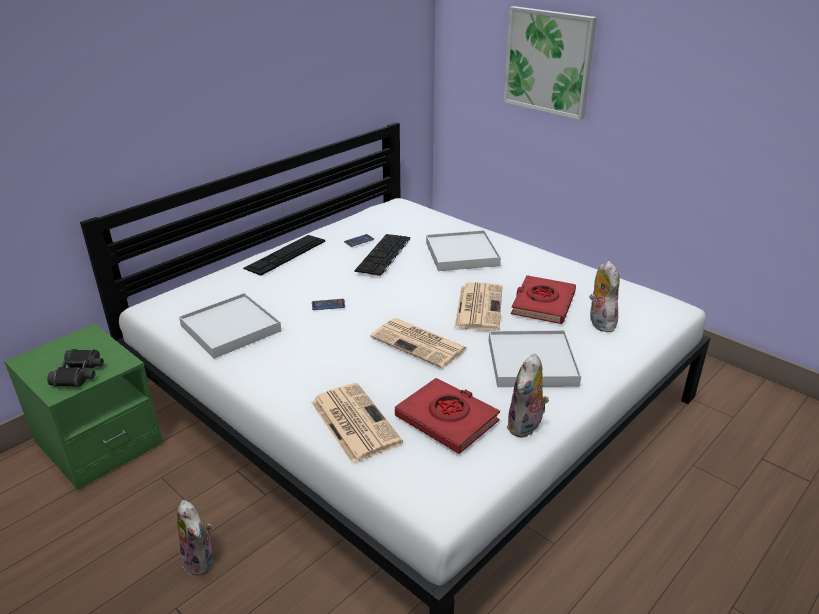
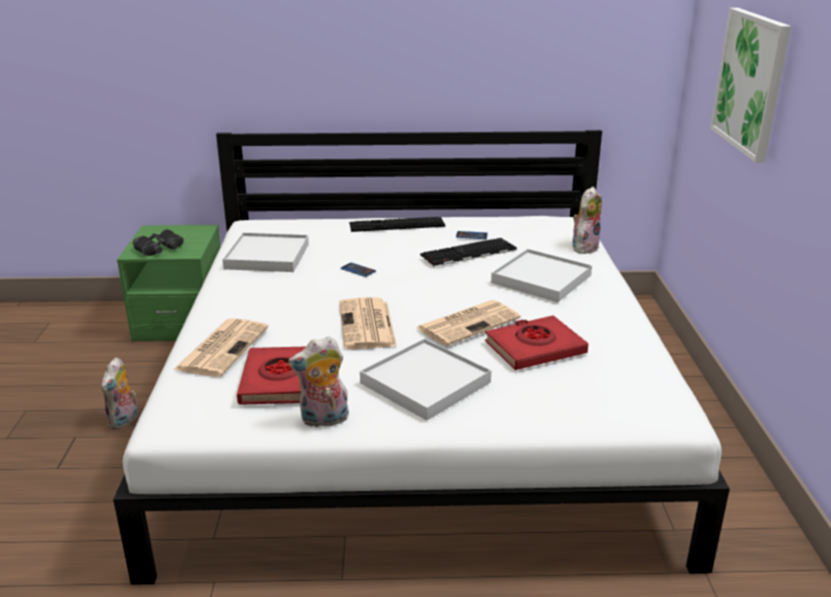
camera: 45 degrees right, 5 degrees down
(599, 322) = (559, 388): plush toy -> plush toy (584, 247)

